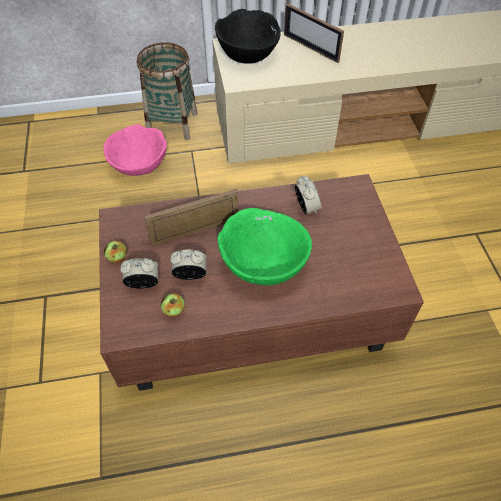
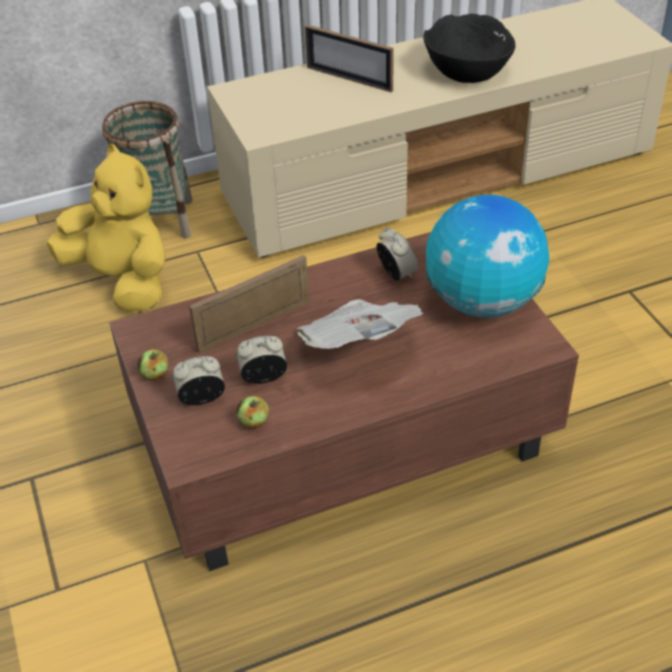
camera: 10 degrees left, 10 degrees down
(139, 164) = (123, 281): pink bowl -> yellow plush toy
(248, 53) = (264, 97): black bowl -> black bowl (468, 70)
(264, 262) = (358, 346): green bowl -> newspaper
(363, 243) = (483, 302): none -> globe

